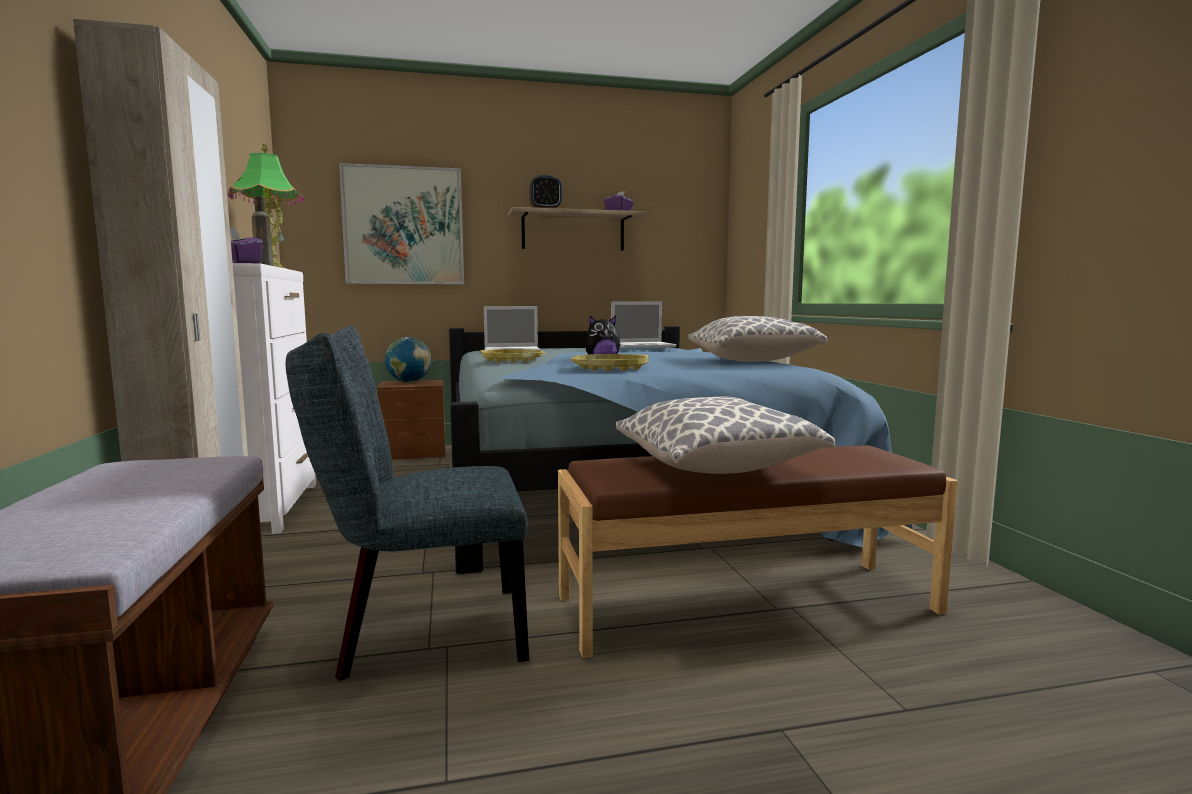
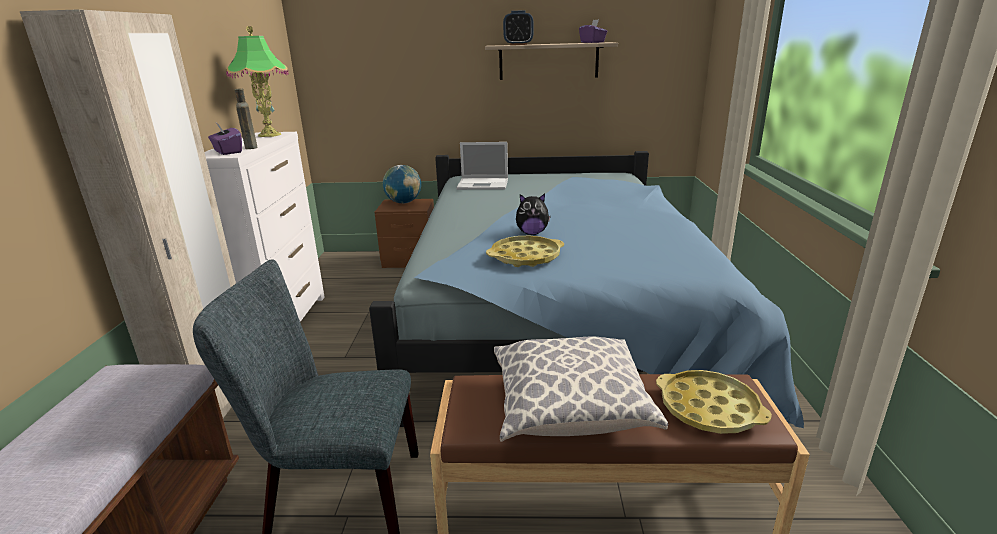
camera: 15 degrees right, 15 degrees up
(404, 226) = (394, 63): picture -> none
(512, 360) = (466, 214): yellow tray -> yellow tray (709, 408)
(644, 346) = (601, 184): laptop -> none
(752, 361) = (676, 240): pillow -> none

